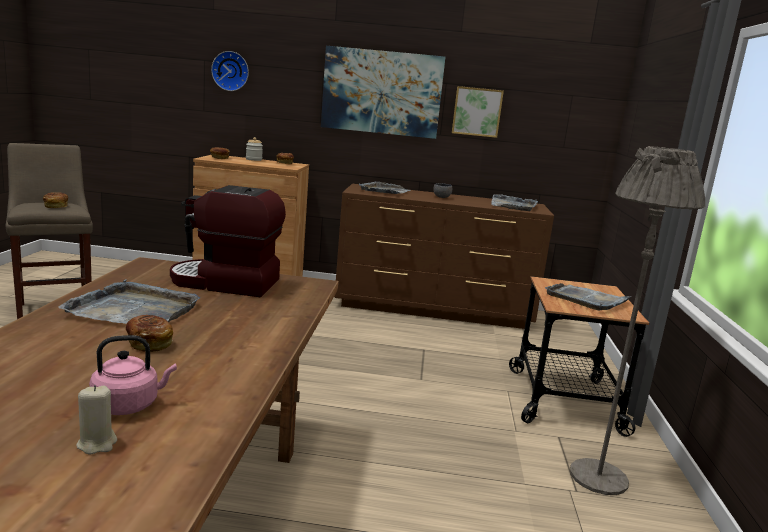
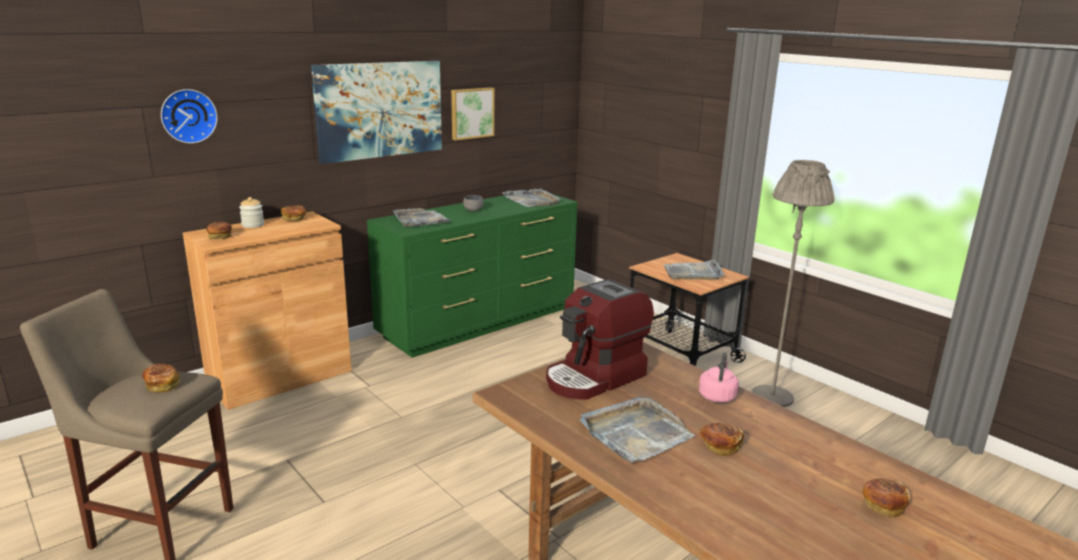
camera: 45 degrees left, 5 degrees up
(97, 443) = (883, 506): beige candle -> bread
(129, 405) = (830, 482): pink kettle -> pink kettle (717, 396)
(434, 309) = (480, 322): brown dresser -> green dresser

